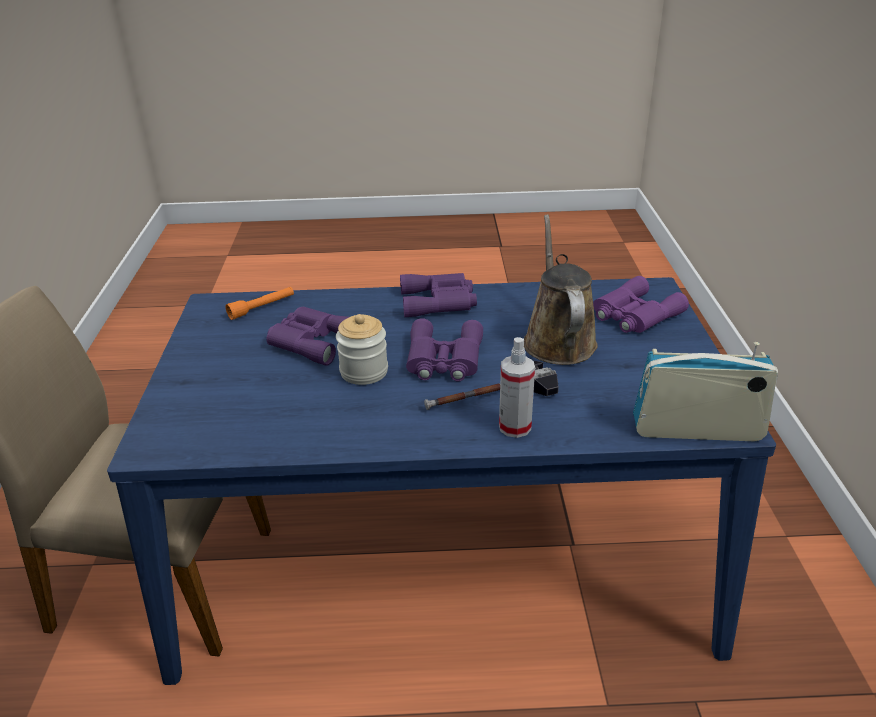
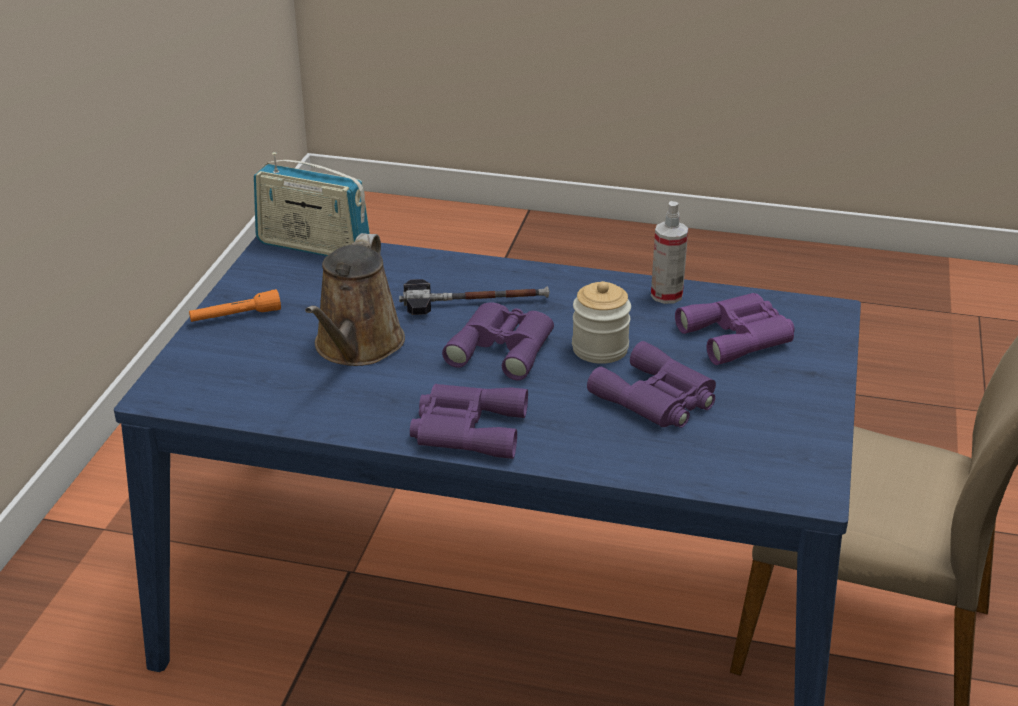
camera: 165 degrees left, 0 degrees up
(262, 308) = (727, 467): orange flashlight -> orange flashlight (235, 316)
(515, 427) = (471, 273): spray bottle -> spray bottle (666, 295)
(634, 315) = (234, 362): purple binoculars -> purple binoculars (739, 336)

